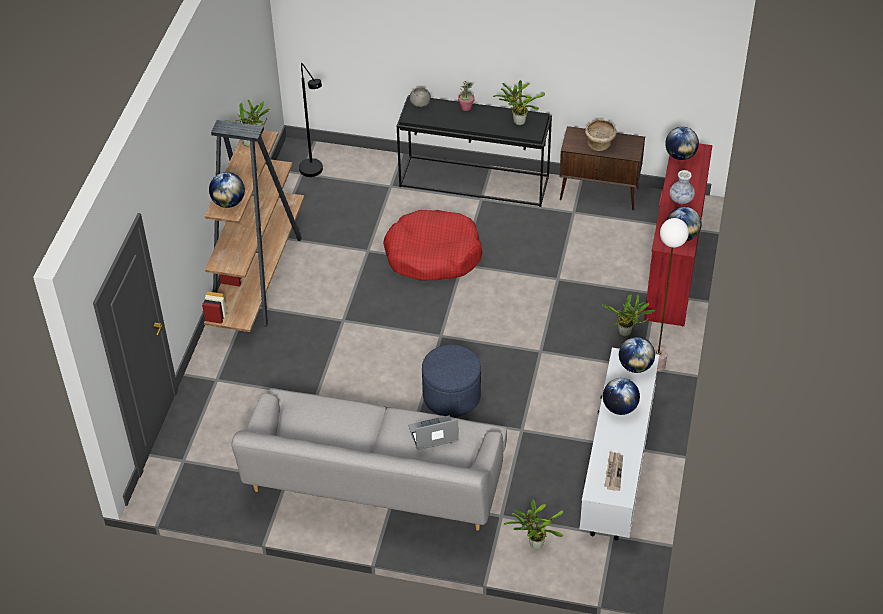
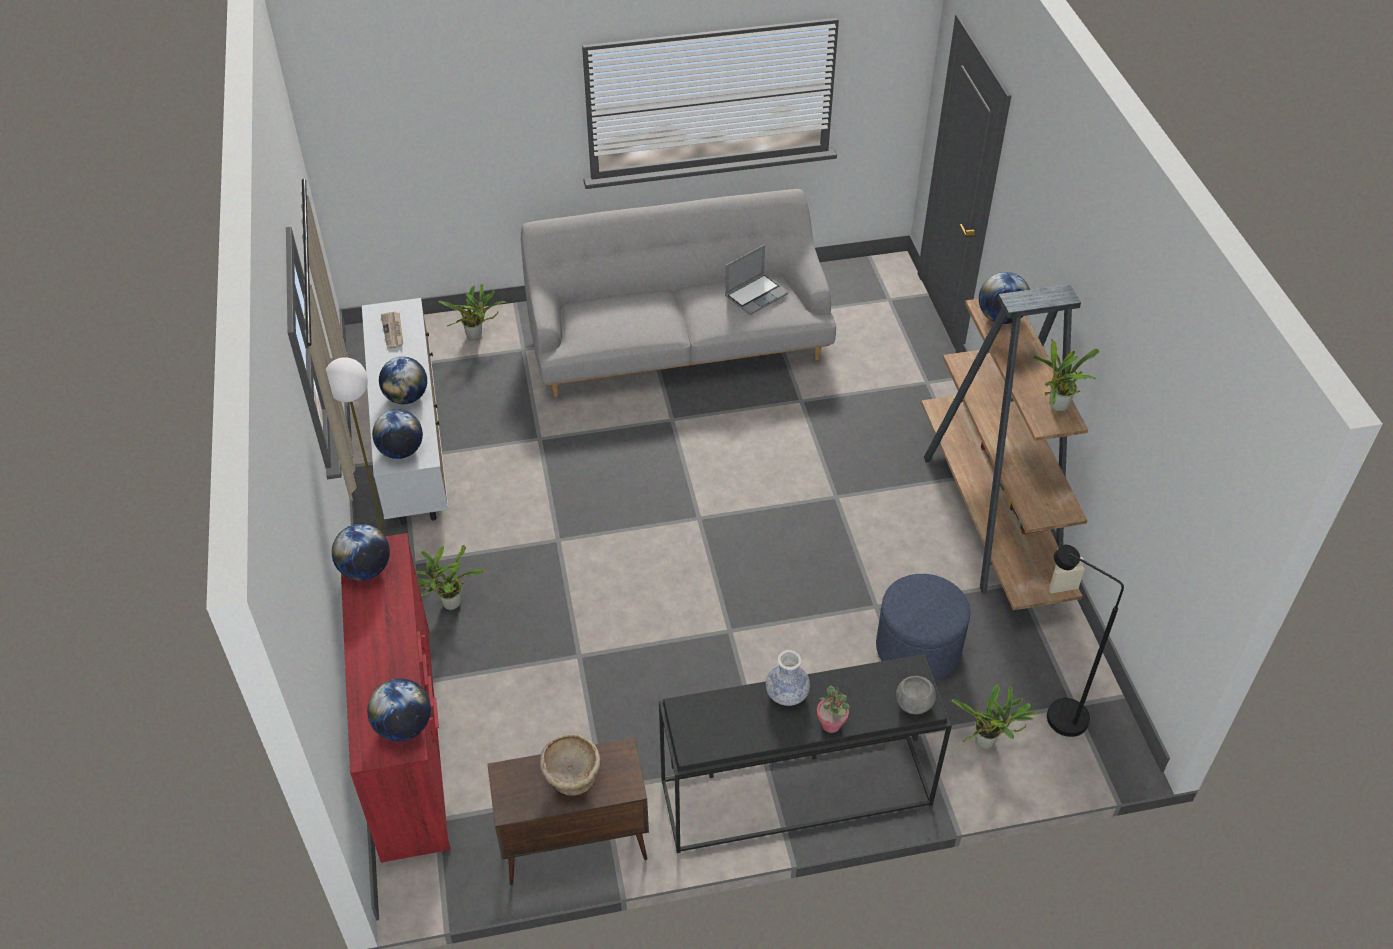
camera: 155 degrees right, 0 degrees up
(433, 255) = (780, 632): red dog bed -> none
(433, 435) = (617, 320): laptop -> laptop (756, 295)
(451, 396) = (643, 450): blue ottoman -> blue ottoman (918, 648)
(518, 121) = (725, 726): potted plant -> potted plant (987, 742)
(681, 199) = (382, 636): vase -> vase (787, 694)

